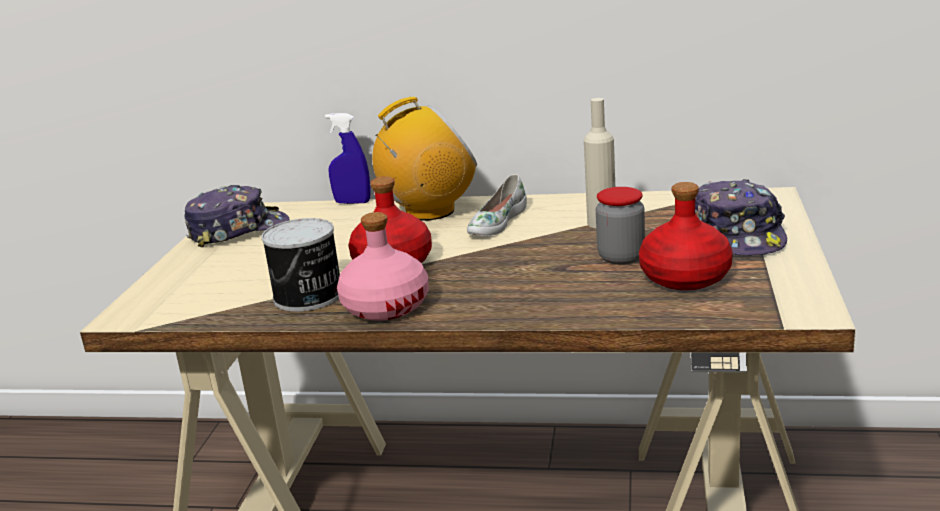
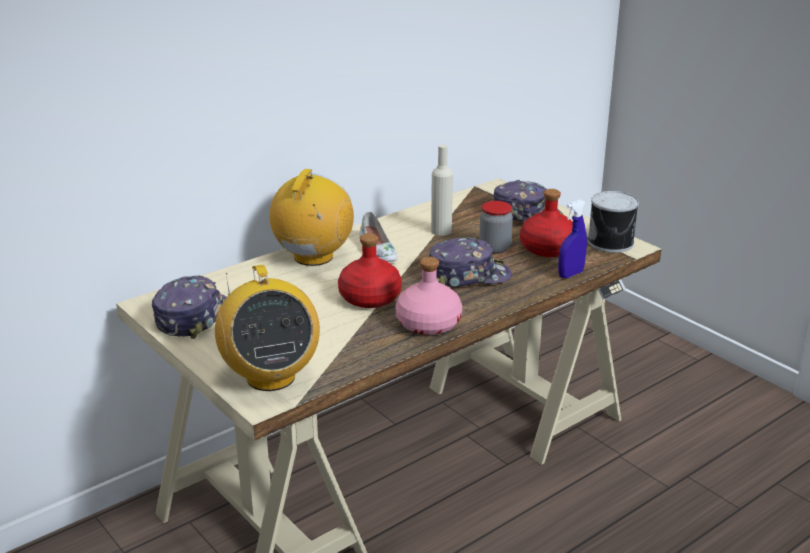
camera: 50 degrees left, 5 degrees up
(174, 299) = (270, 377): none -> radio
(309, 296) = (365, 337): can -> can (612, 242)
(352, 202) = (236, 268): blue spray bottle -> blue spray bottle (570, 274)
(528, 275) = (468, 276): none -> cap

